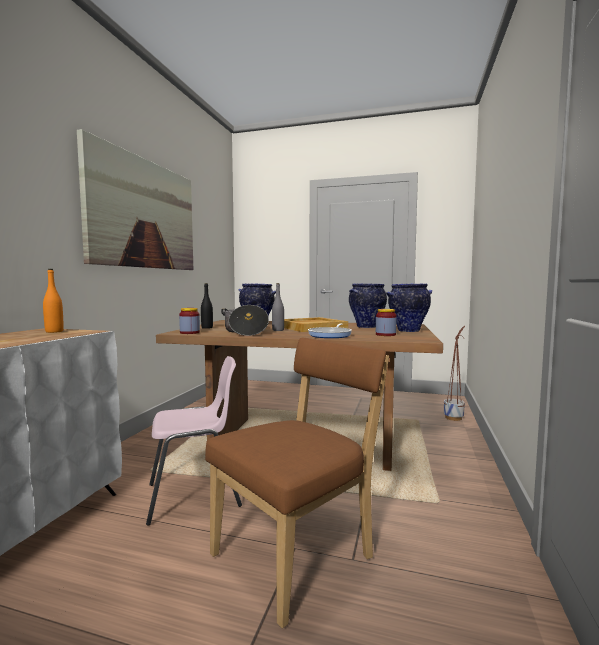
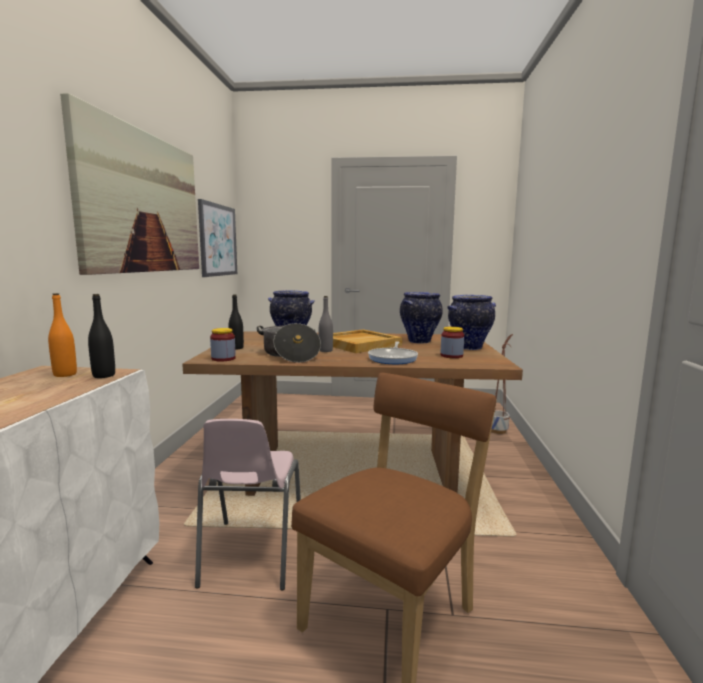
camera: 10 degrees left, 5 degrees up
(80, 332) = (104, 375): none -> black bottle
(195, 496) = (251, 554): pink chair -> pink chair turned 120 degrees clockwise
(214, 249) = (218, 240): none -> picture

